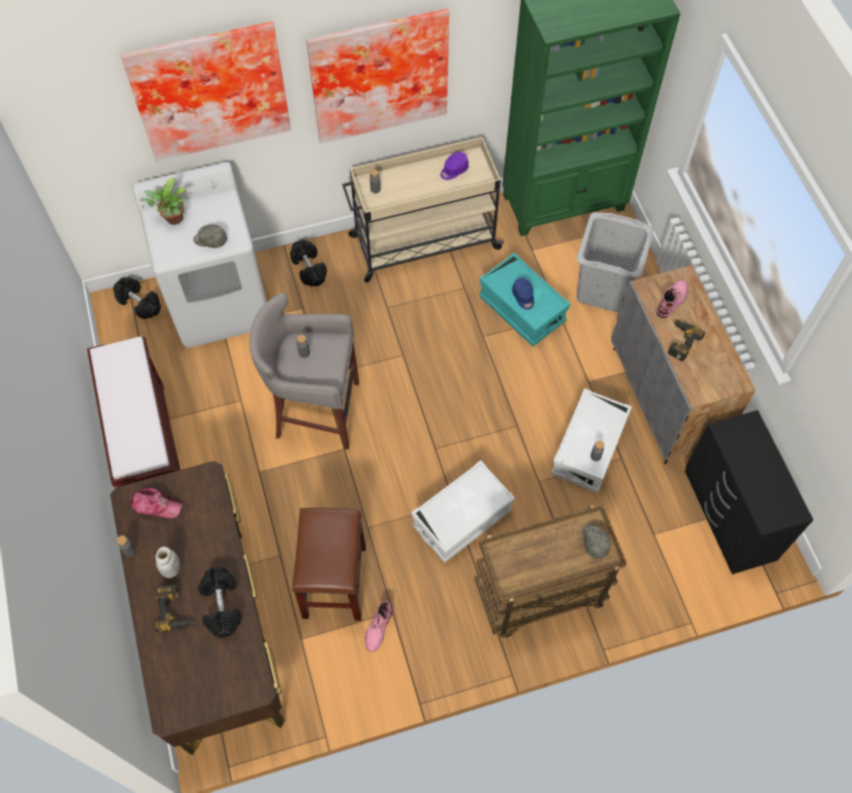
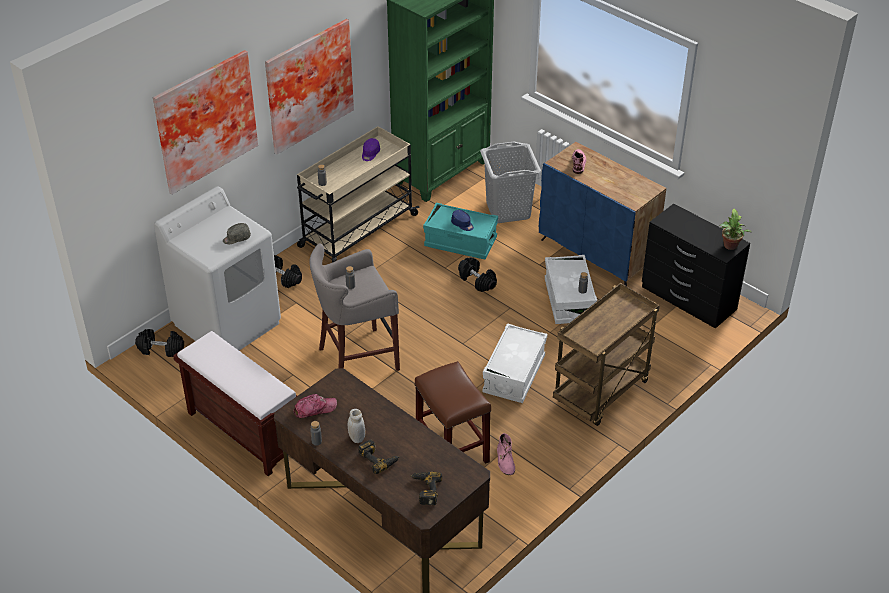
camera: 30 degrees left, 20 degrees down
(173, 219) = (197, 237): potted plant -> potted plant (730, 247)
(221, 605) = (410, 441): black dumbbell -> black dumbbell (476, 281)
(594, 542) = (629, 306): grey cap -> none
(664, 398) = (597, 253): grey cabinet -> blue cabinet
(680, 341) = (600, 181): power drill -> power drill (424, 490)

